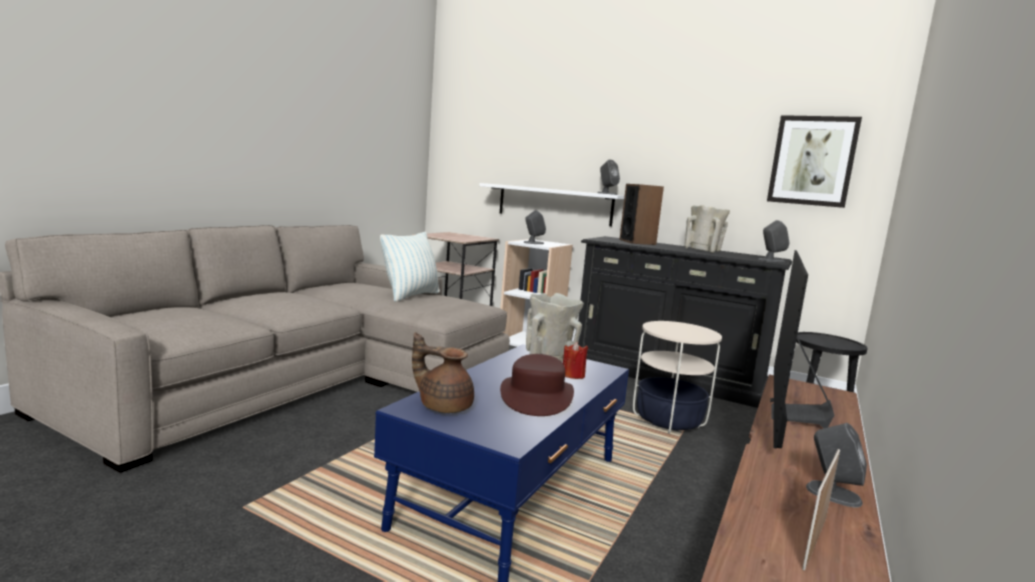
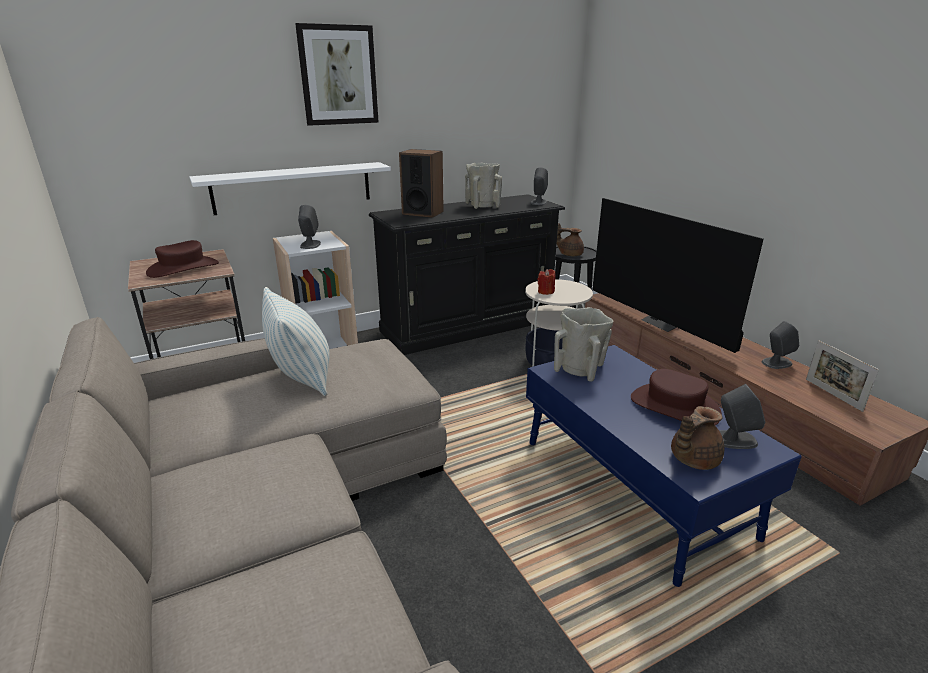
camera: 55 degrees left, 15 degrees up
(455, 236) = (183, 268): none -> brown hat
(573, 375) = (625, 373): red candle -> red candle (546, 292)
(606, 193) = (367, 165): grey speaker -> grey speaker (734, 440)
(812, 161) = (530, 105): picture -> picture (338, 75)
(816, 339) = (569, 254): none -> brown teapot

